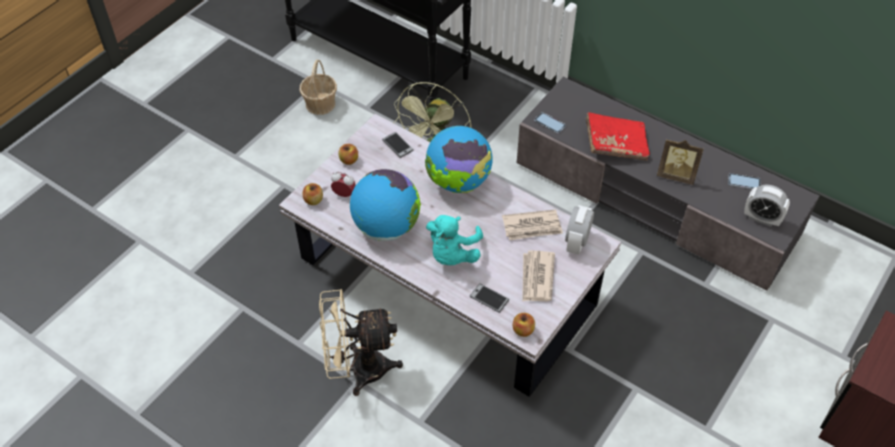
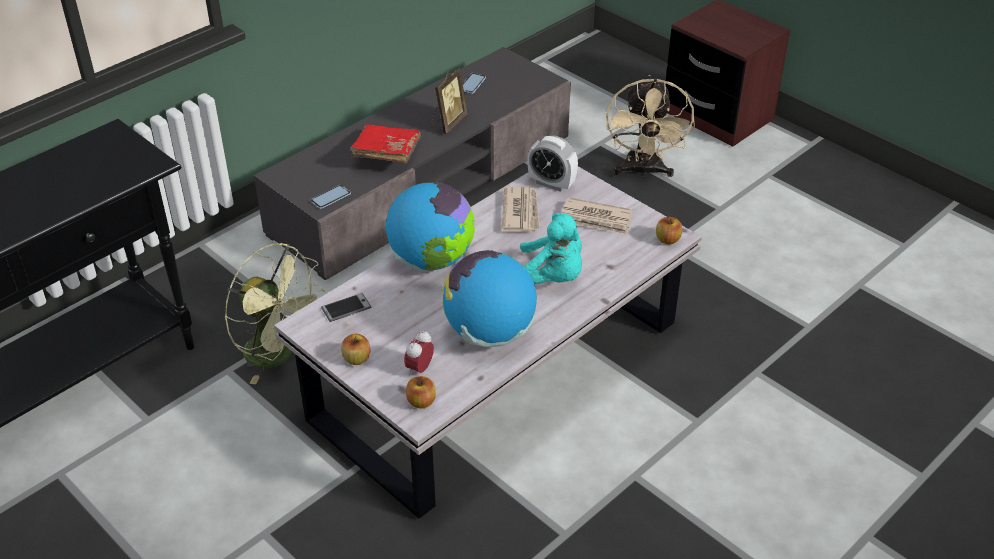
camera: 80 degrees left, 10 degrees down
(320, 104) = (109, 474): basket -> none
(358, 369) = (616, 472): beige fan -> beige fan (643, 171)
(489, 298) = (619, 259): phone -> none
(761, 218) = (523, 84): alarm clock -> none

